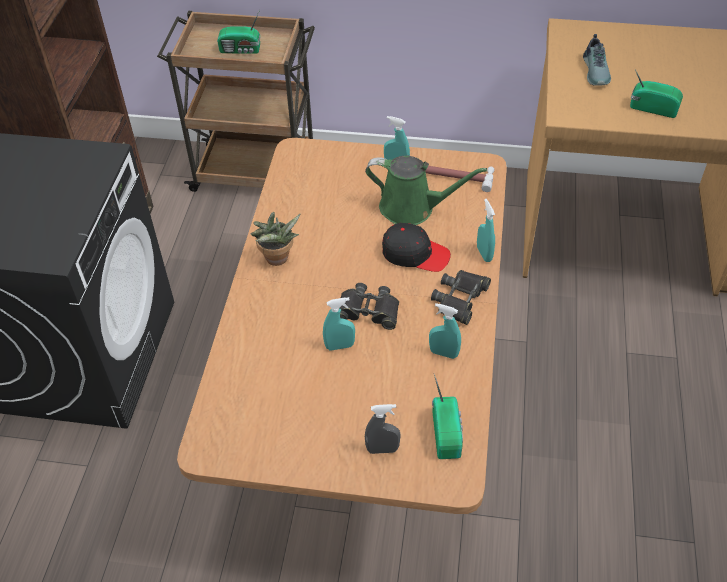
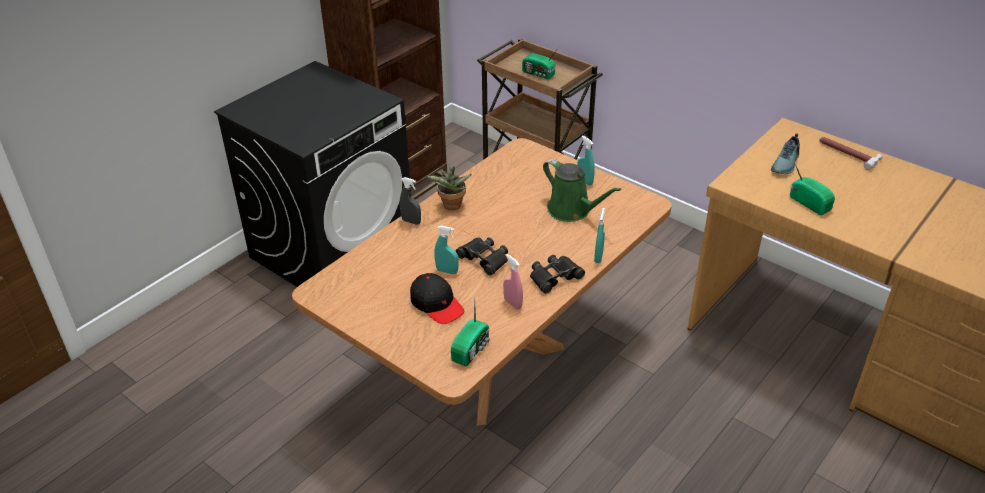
camera: 30 degrees right, 10 degrees down
(382, 449) = (421, 339): grey spray bottle -> grey spray bottle (411, 221)
(415, 254) = (548, 238): black cap -> black cap (436, 304)
(443, 353) = (512, 303): turquoise spray bottle -> pink spray bottle
(455, 176) = (623, 202): hammer -> hammer (847, 153)

